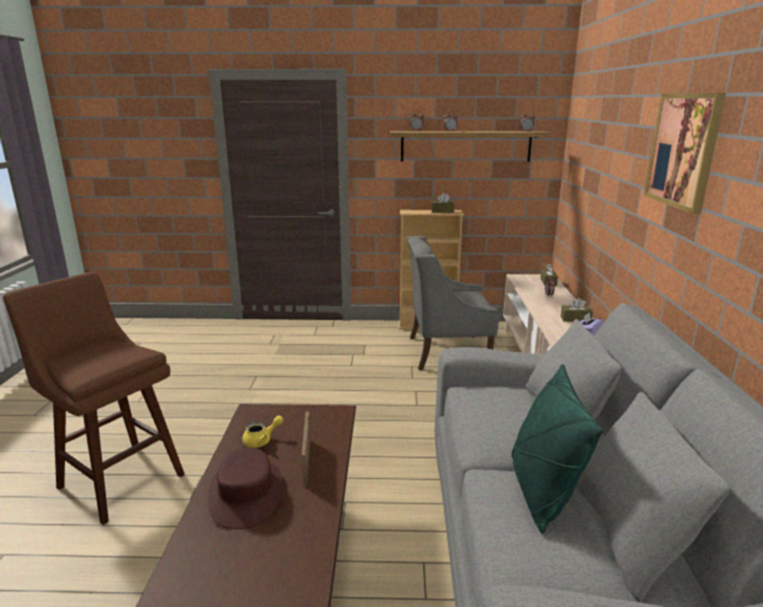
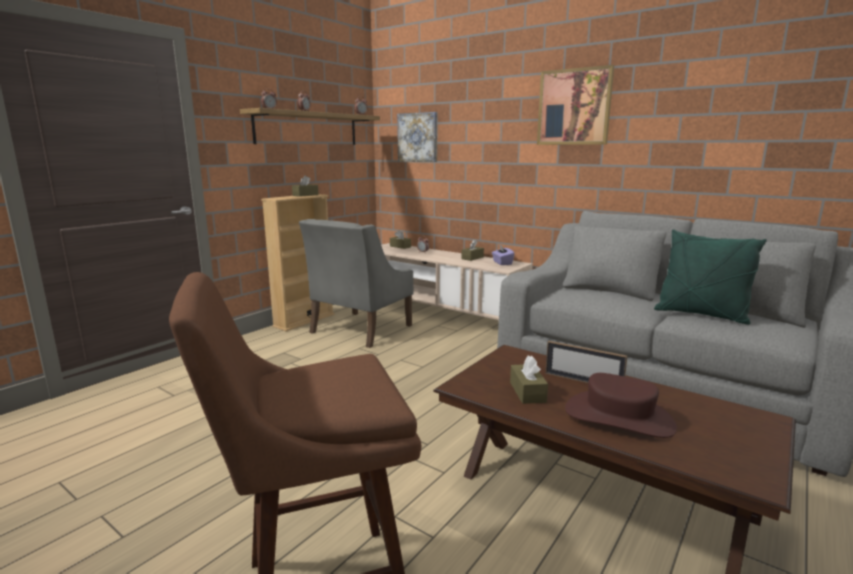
camera: 55 degrees left, 5 degrees down
(262, 440) = (527, 392): yellow teapot -> brown tissue box
(583, 160) = (418, 137): none -> picture

